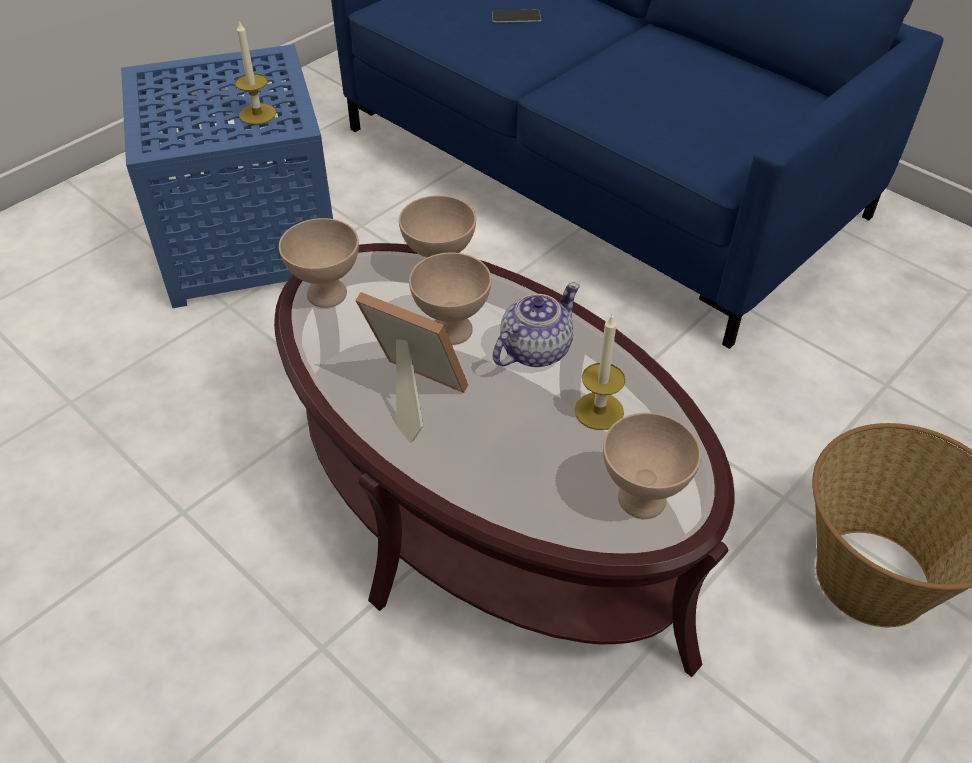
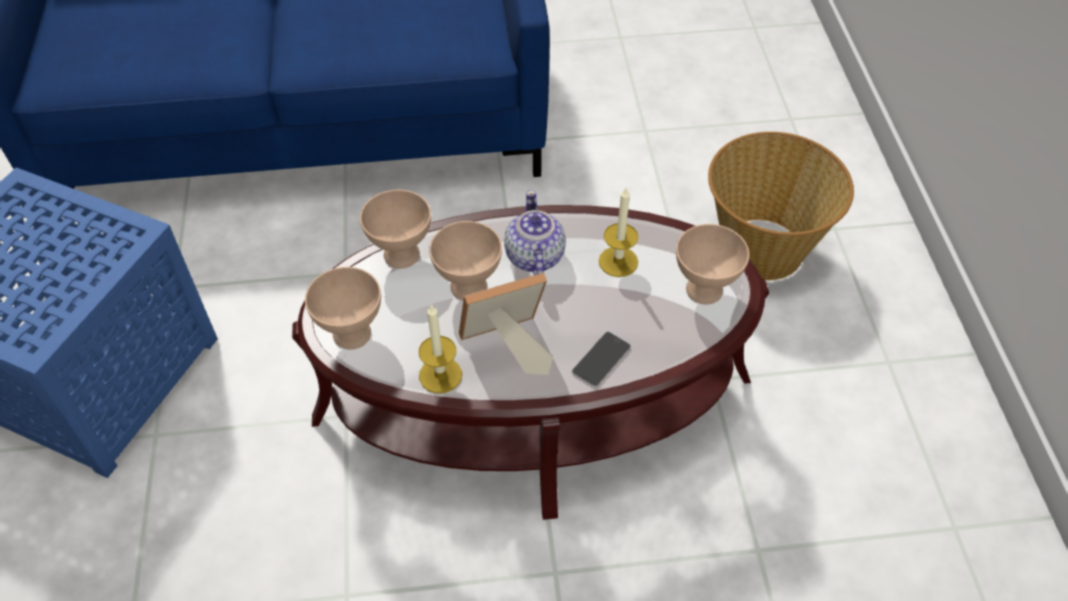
camera: 50 degrees left, 5 degrees up
(257, 114) = (85, 247): candle -> candle (440, 375)
(516, 16) = (177, 22): phone -> phone (601, 359)

